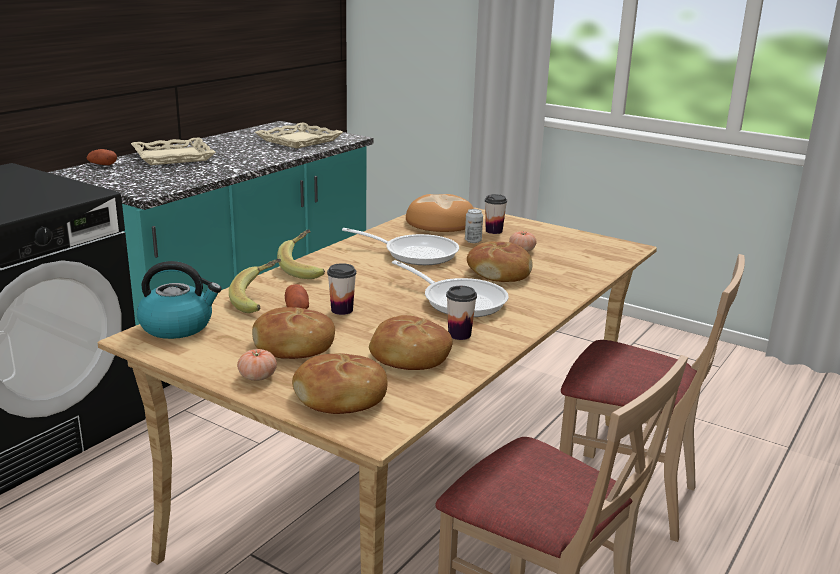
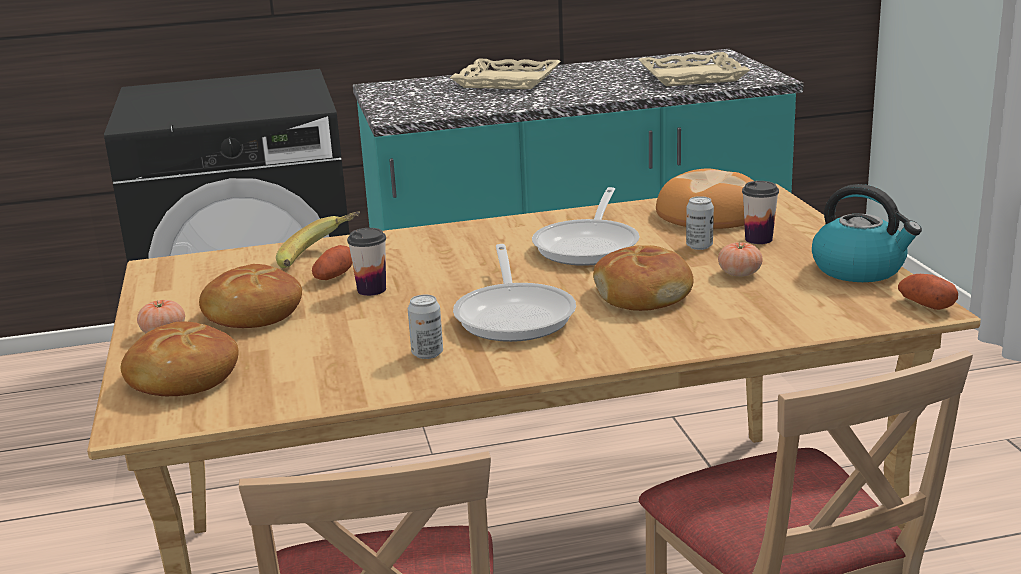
camera: 45 degrees right, 0 degrees up
(102, 165) = (421, 81): potato -> potato (926, 305)
(178, 326) = (206, 264): kettle -> kettle (860, 269)
(306, 269) = (434, 235): banana -> none
(409, 356) = (326, 359): bread -> none
(415, 253) = (589, 245): frying pan -> frying pan turned 45 degrees clockwise
(459, 334) = (427, 353): cup -> can

